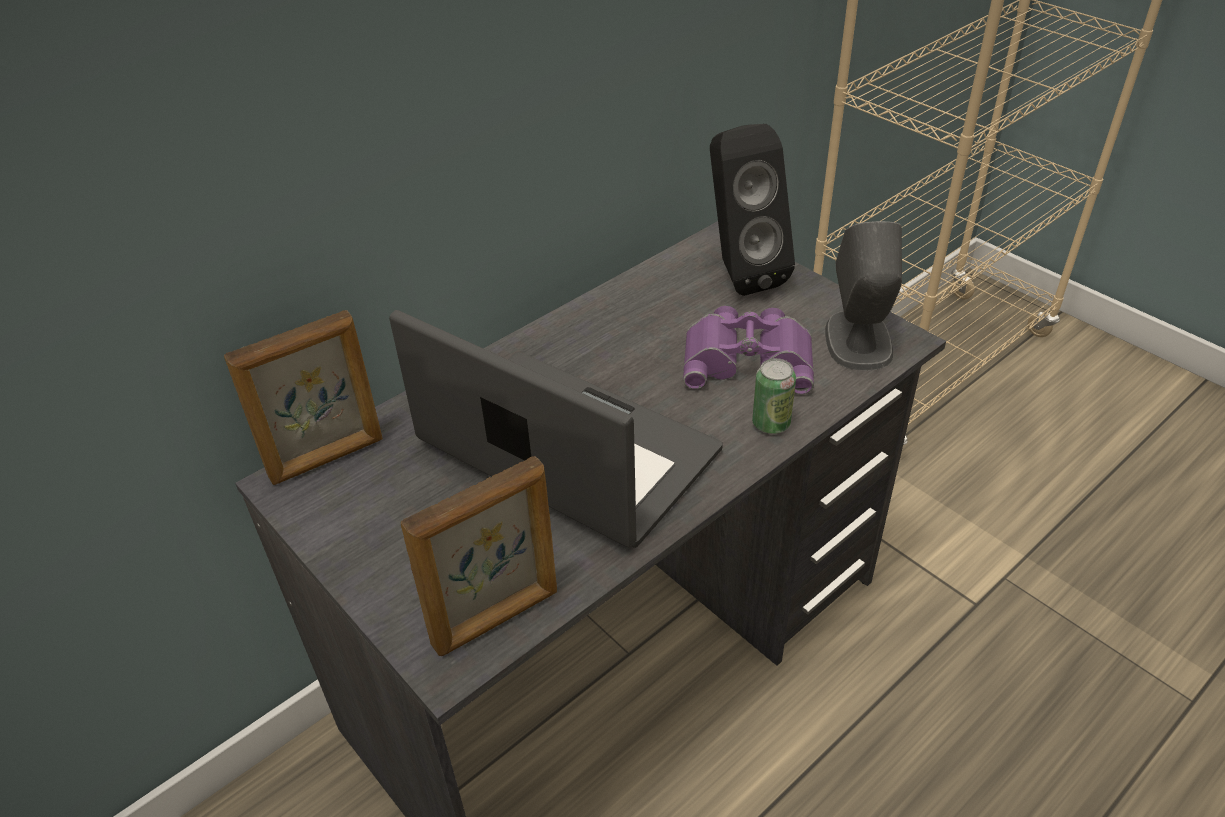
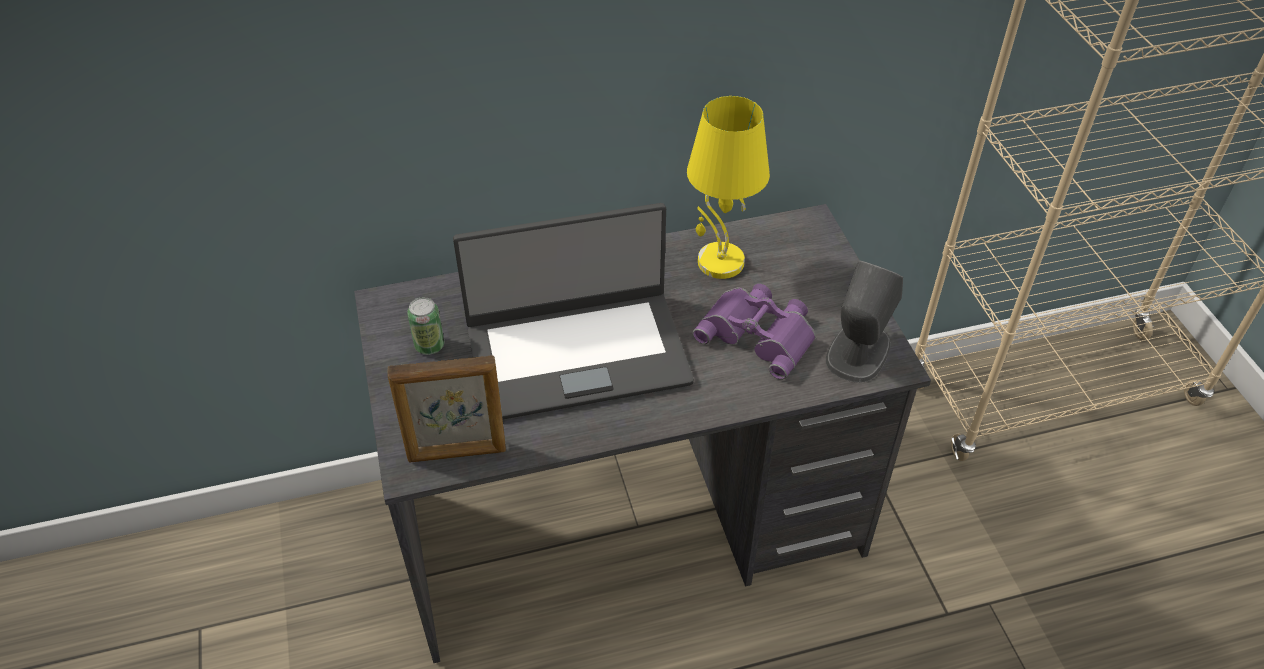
camera: 25 degrees right, 5 degrees up
(327, 458) = (419, 296): picture frame -> none
(565, 450) = (577, 353): laptop -> laptop turned 105 degrees clockwise
(653, 306) = (719, 262): none -> yellow table lamp
(739, 273) = (807, 258): black speaker -> none
(771, 423) = (737, 392): can -> can (429, 345)

